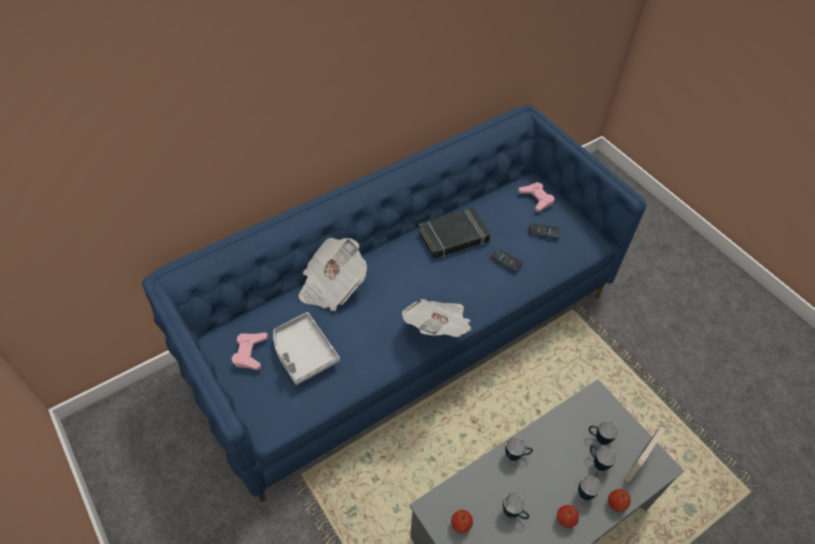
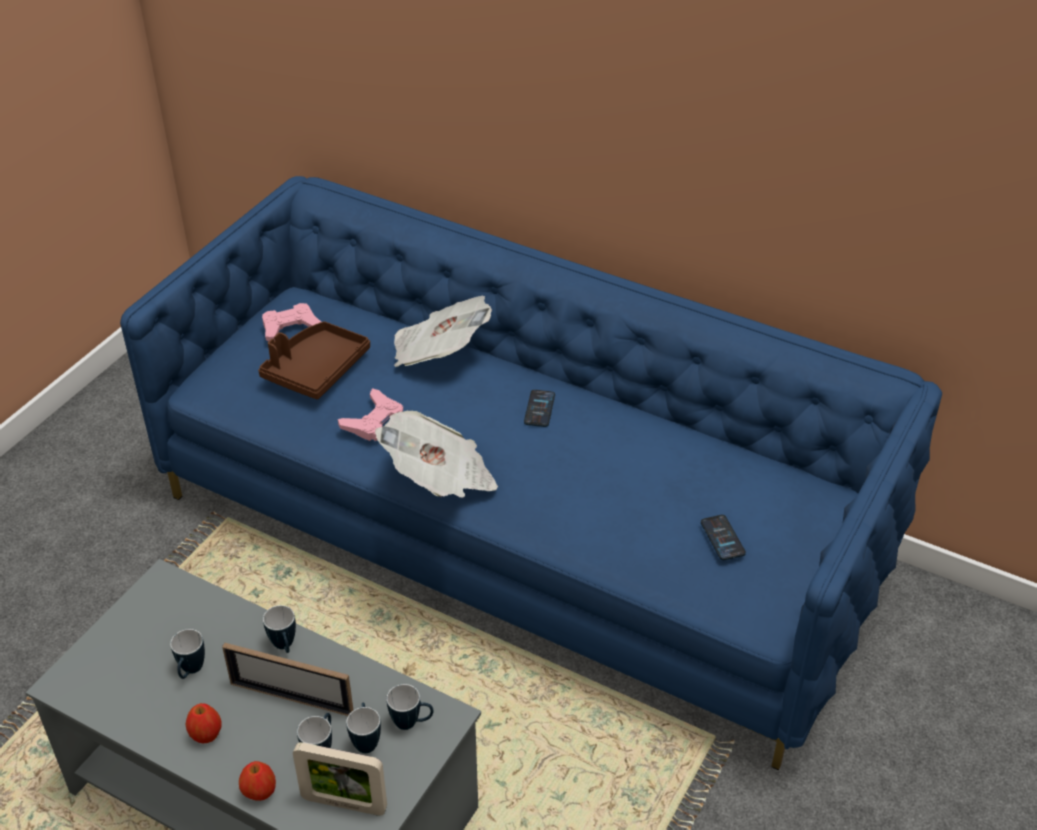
camera: 65 degrees right, 10 degrees down
(303, 353) = (316, 369): grey tray -> brown tray
(454, 237) = (621, 437): black book -> none
(460, 525) = (150, 619): apple -> none
(506, 260) = (622, 512): phone -> phone (539, 409)
(536, 199) = (788, 507): pink game controller -> pink game controller (373, 421)
(555, 465) = (291, 698): none -> picture frame
(586, 491) = (265, 748): mug -> mug (412, 723)

